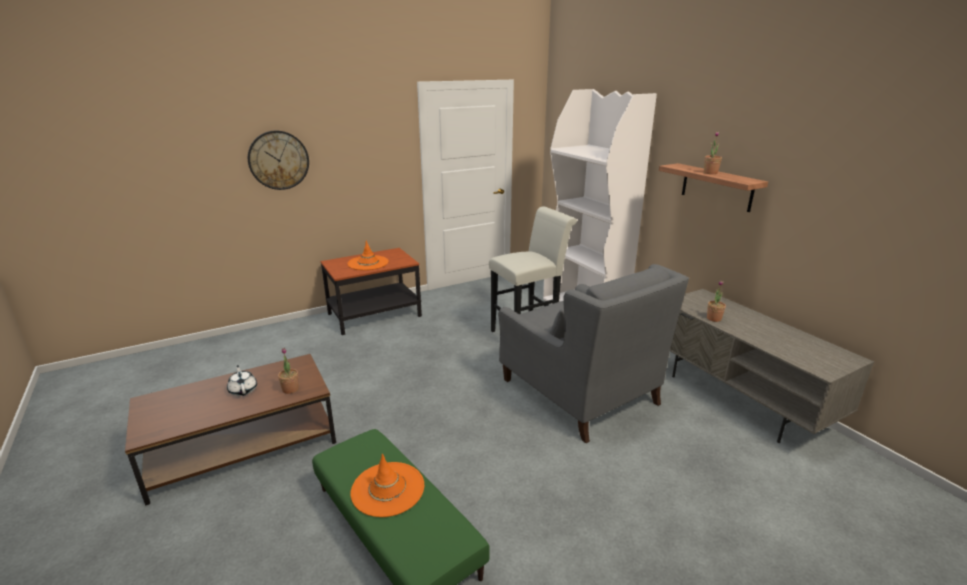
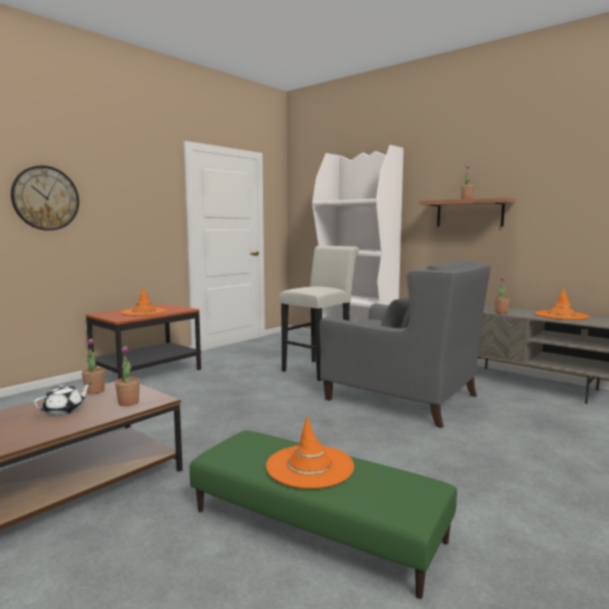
camera: 20 degrees left, 15 degrees down
(243, 390) = (64, 411): white teapot -> white teapot turned 90 degrees clockwise
(277, 368) = (94, 391): none -> potted plant
(782, 338) = (561, 315): none -> orange hat

